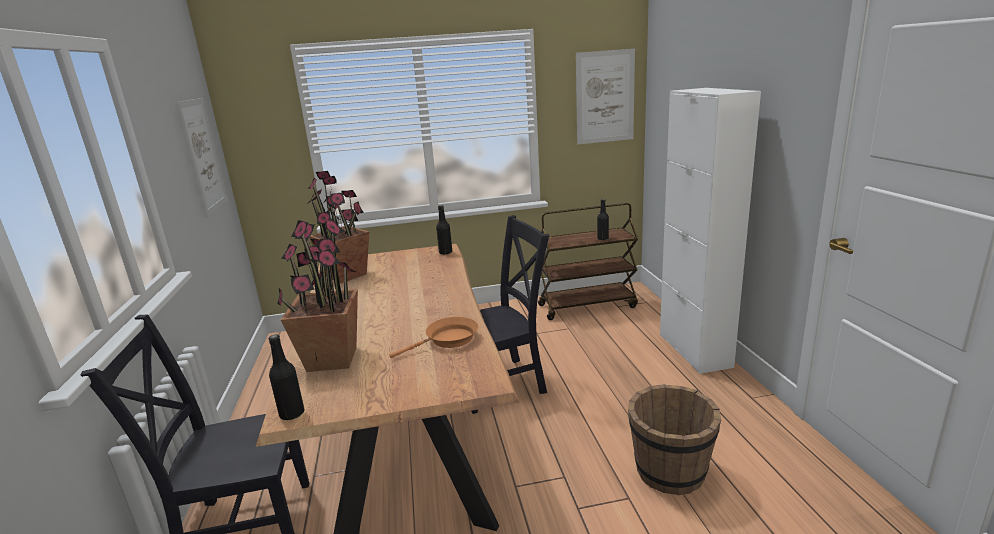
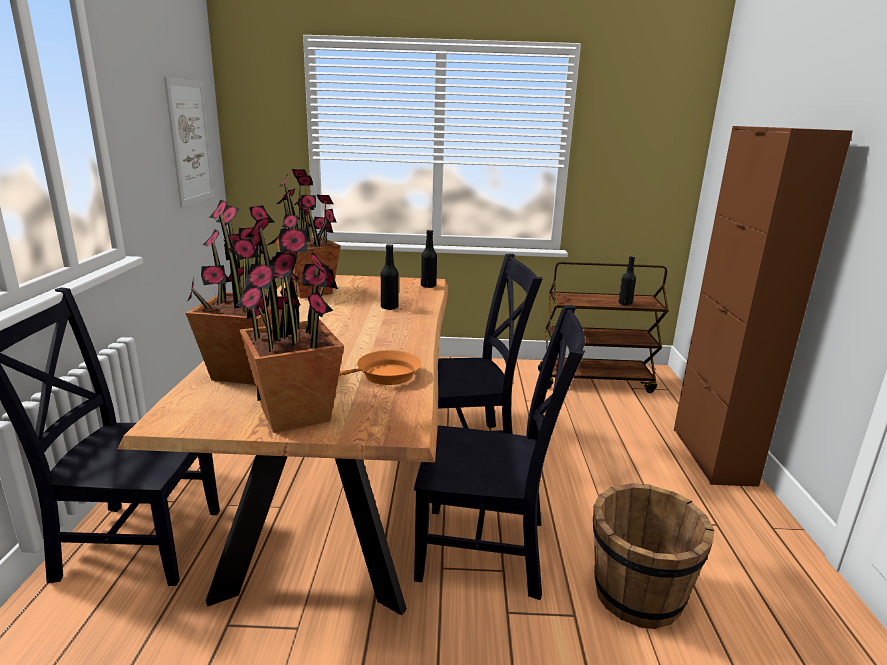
camera: 10 degrees right, 0 degrees up
(292, 414) = (170, 421): black bottle -> black bottle (389, 307)
(395, 386) = (296, 414): none -> potted plant
(548, 464) = (488, 551): none -> black chair
(605, 97) = (657, 136): picture -> none
(694, 350) = (712, 456): white cabinet -> brown cabinet

